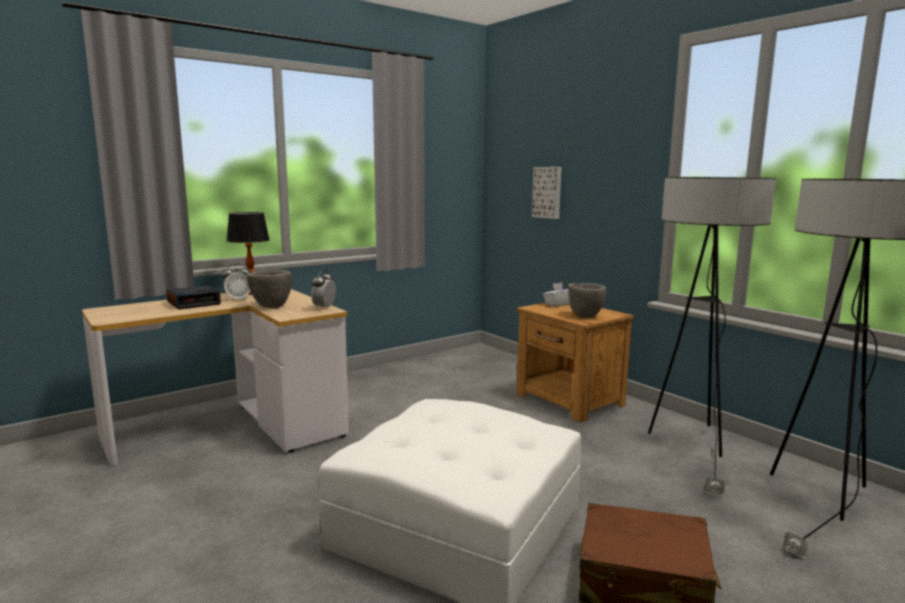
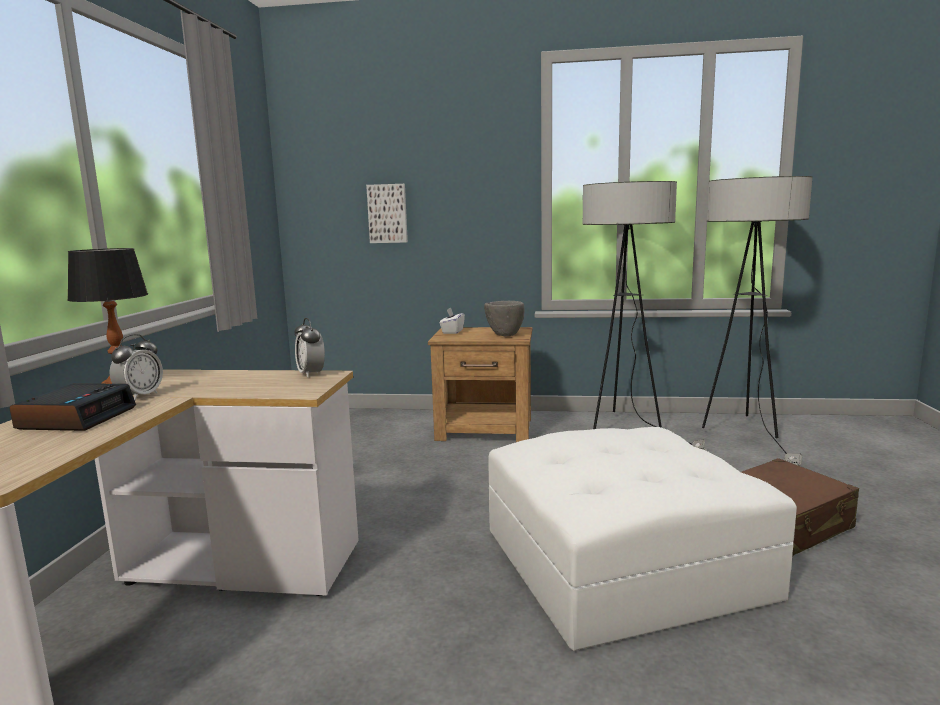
camera: 45 degrees left, 0 degrees up
(271, 306) = (232, 390): grey bowl -> none

